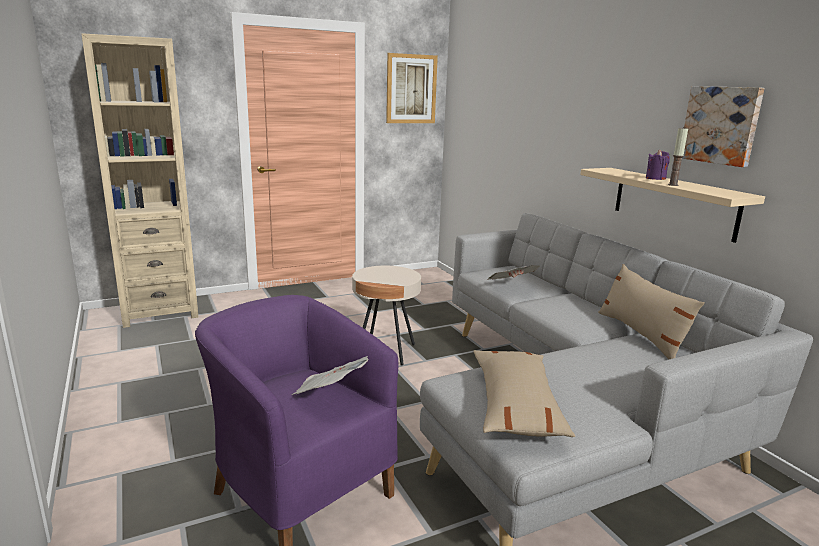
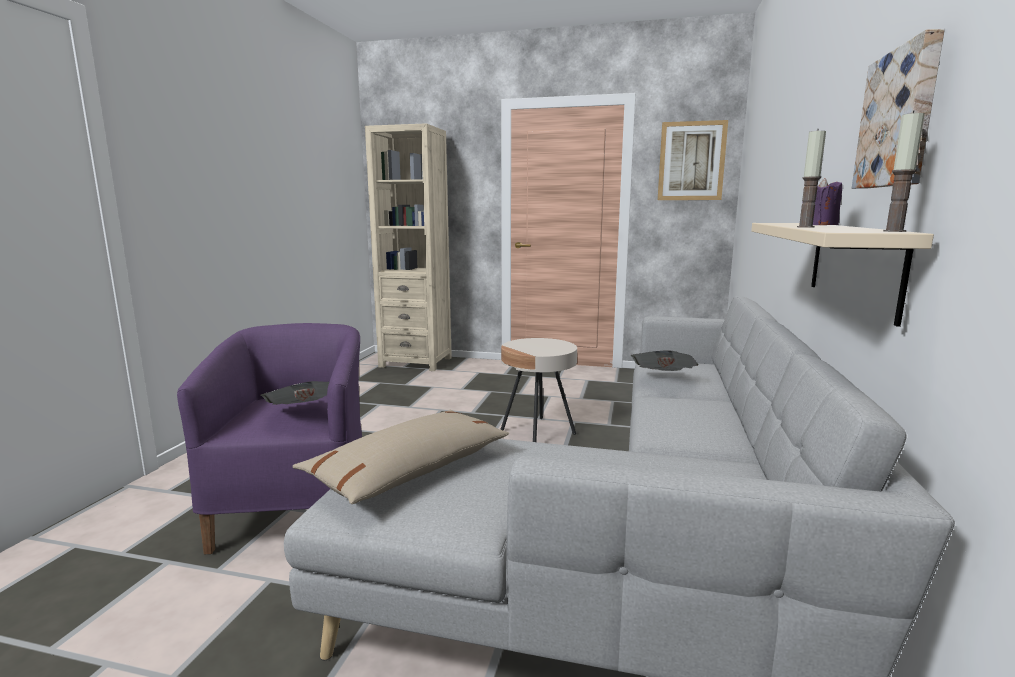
camera: 40 degrees right, 5 degrees down
(641, 335) = (734, 462): beige pillow -> none
(743, 193) = (894, 231): none -> candle

